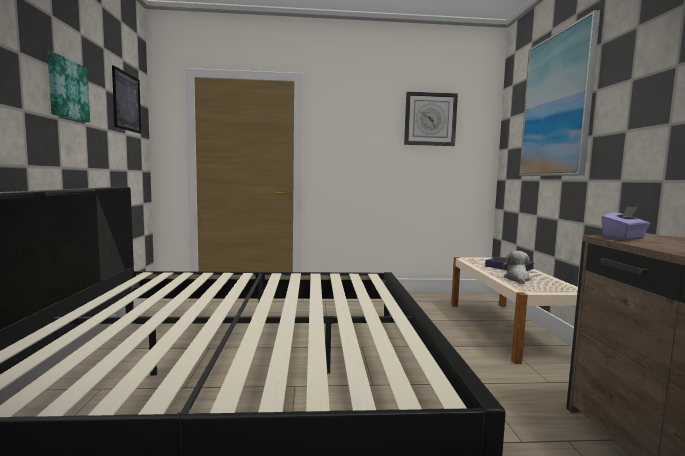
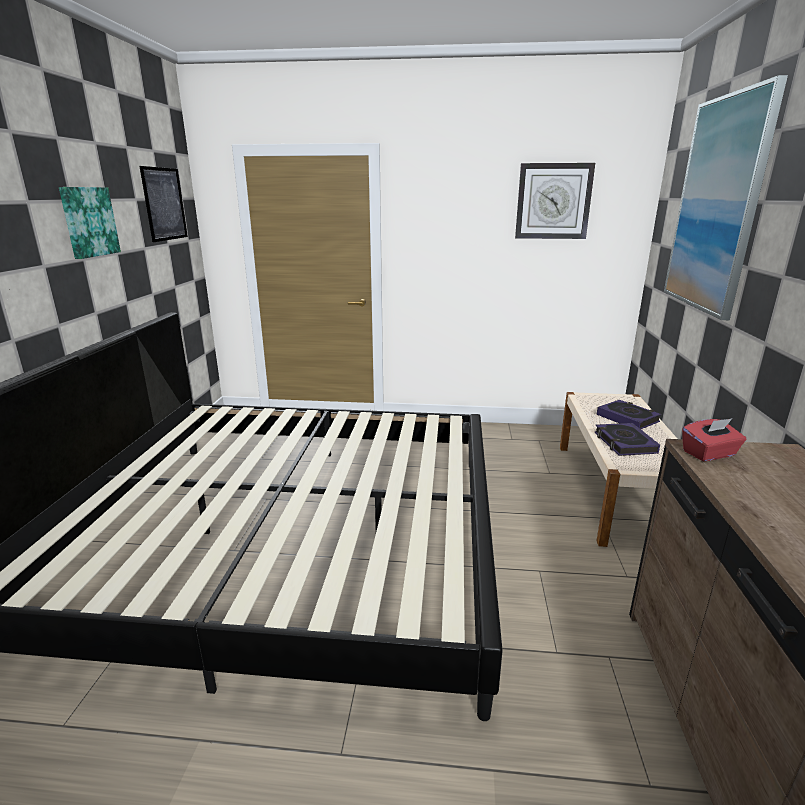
camera: 10 degrees right, 15 degrees up
(517, 279) = (624, 443): plush toy -> book
(624, 238) = (709, 454): purple tissue box -> red tissue box

